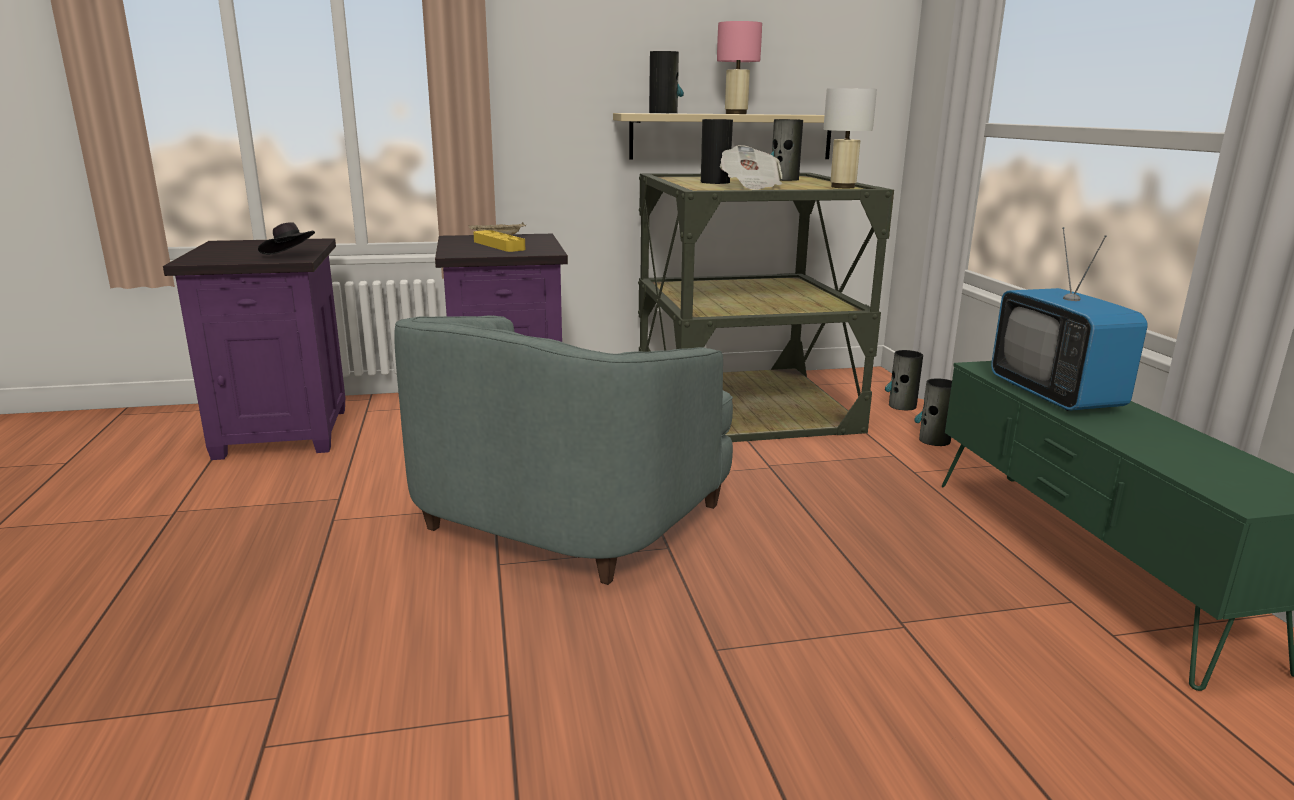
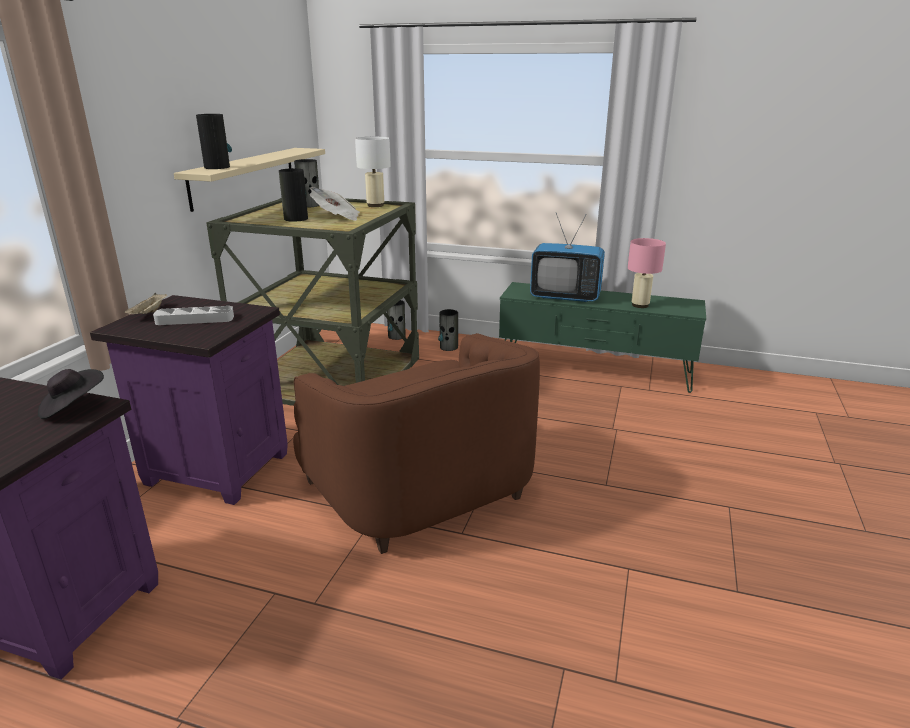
camera: 60 degrees left, 5 degrees up
(499, 245) = (195, 319): yellow tray -> grey tray
(568, 514) = (418, 487): grey armchair -> brown armchair
(735, 113) = (257, 159): pink table lamp -> pink table lamp (639, 305)

